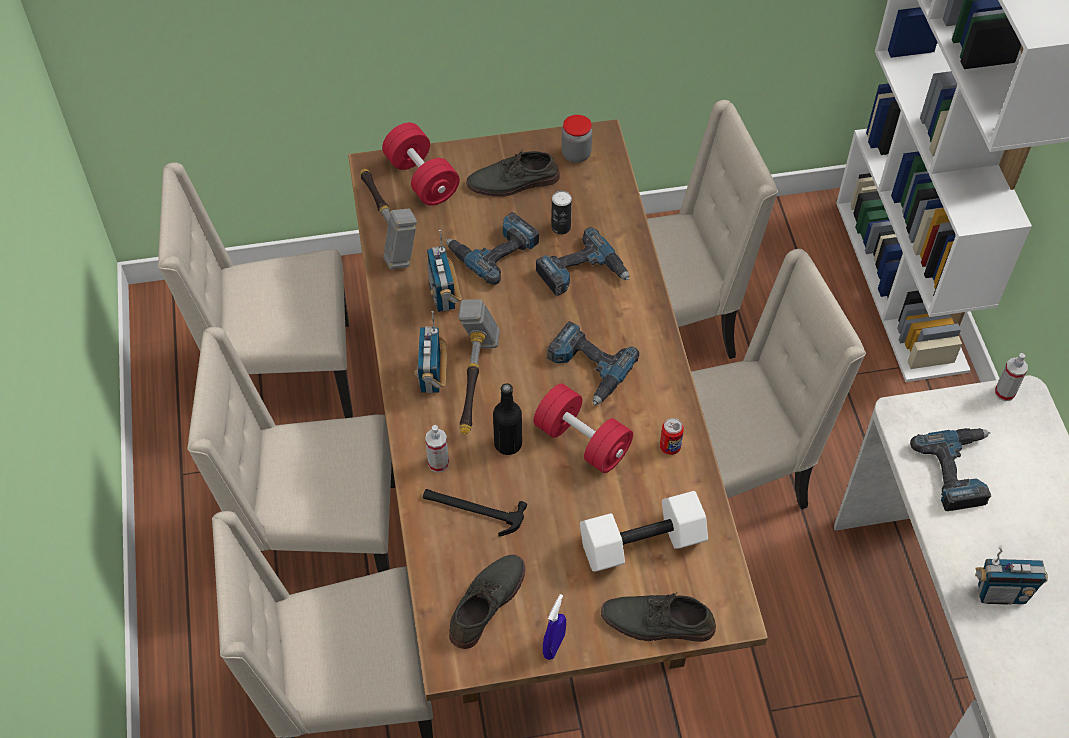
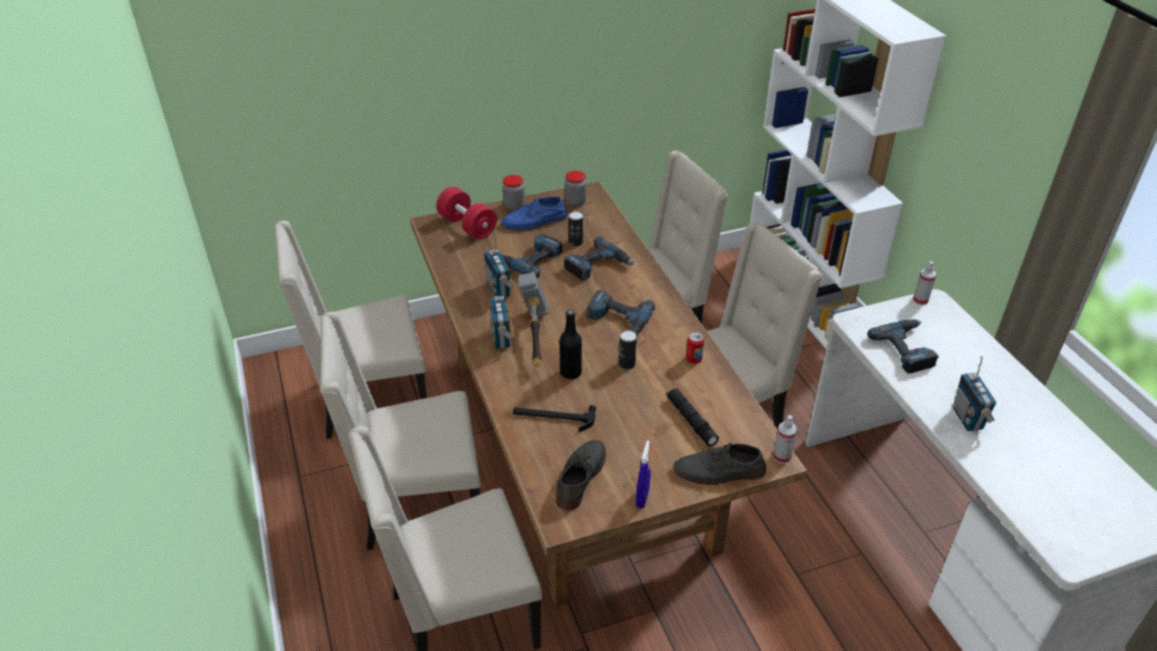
camera: 10 degrees left, 15 degrees down
(386, 228) = (447, 256): hammer -> none
(438, 463) = (519, 391): spray bottle -> spray bottle (781, 456)
(491, 151) = (514, 206): none -> jar
(513, 182) = (534, 221): grey shoe -> blue shoe
(582, 441) = (627, 364): red dumbbell -> can
(642, 541) = (691, 421): white dumbbell -> black flashlight
(1001, 593) = (968, 419): radio -> radio turned 90 degrees clockwise

